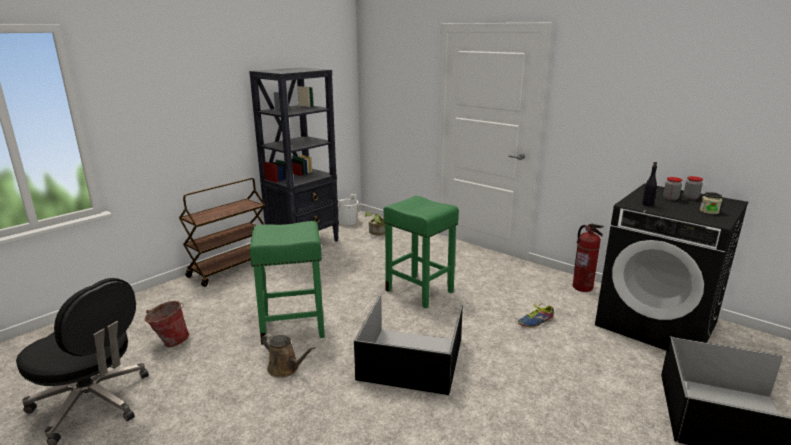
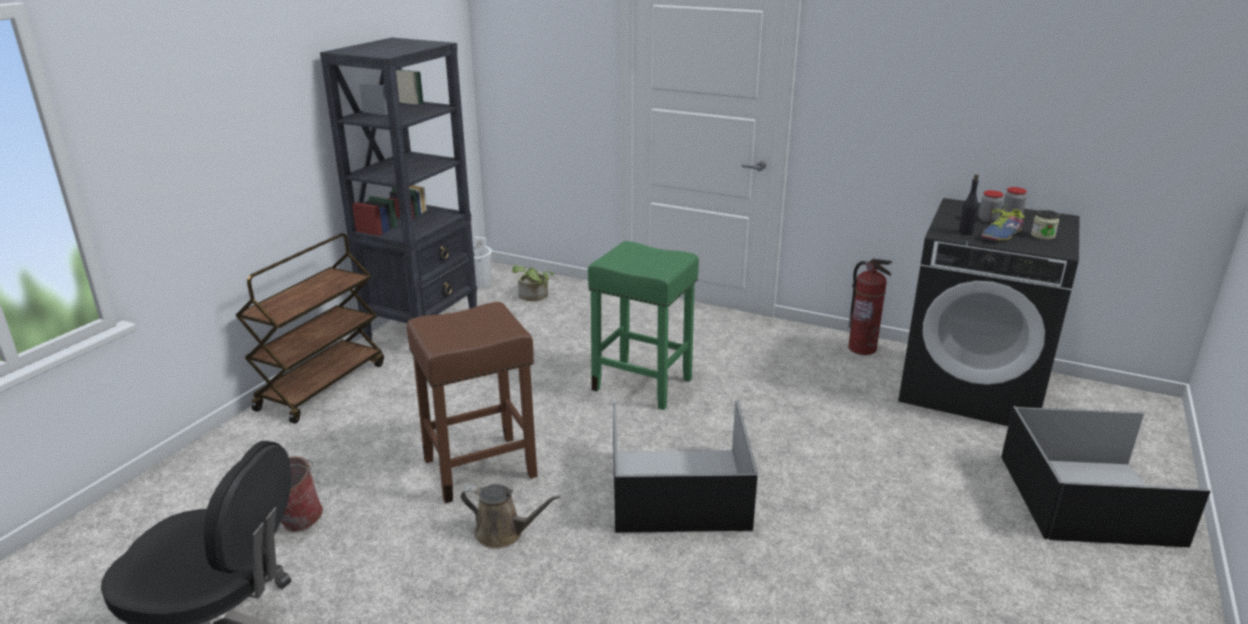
camera: 15 degrees left, 5 degrees up
(294, 327) = (481, 467): green stool -> brown stool
(536, 322) = (822, 408): shoe -> shoe (1001, 235)

